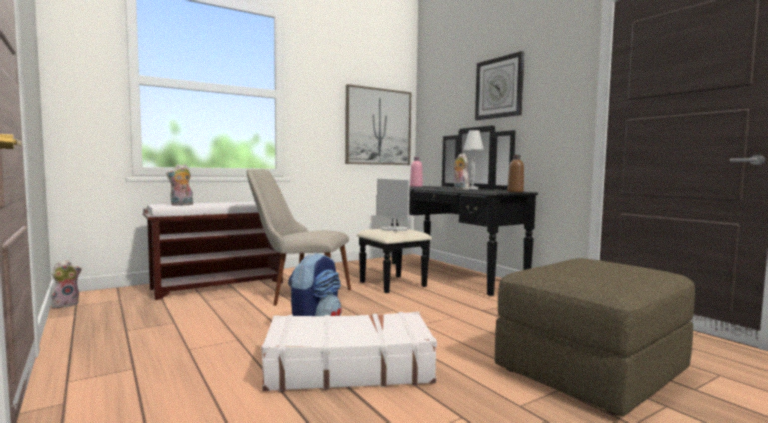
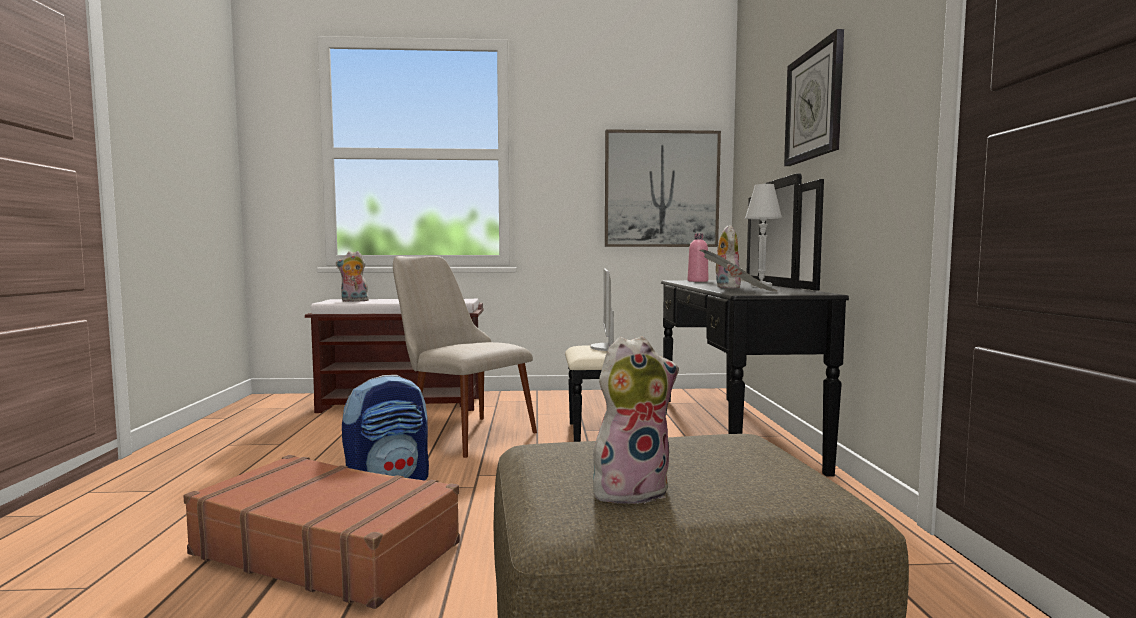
camera: 30 degrees right, 0 degrees up
(66, 304) = (239, 406): plush toy -> plush toy (631, 489)
(348, 367) = (327, 548): white suitcase -> brown suitcase
(481, 191) = (737, 291): none -> newspaper
(515, 192) = (798, 293): brown bottle -> none

